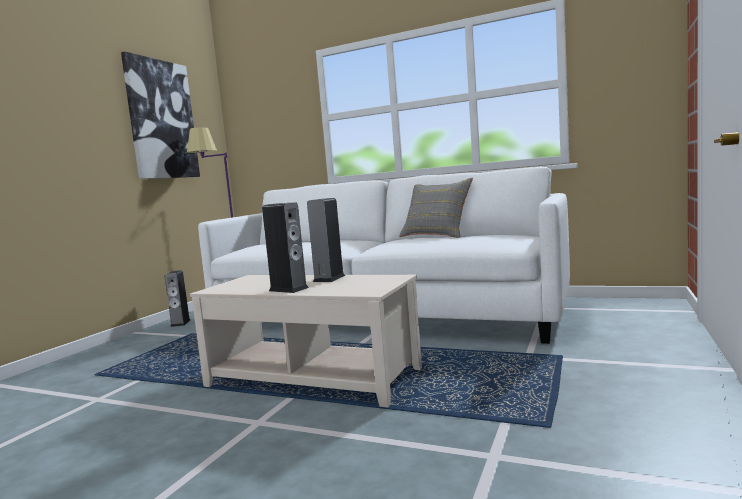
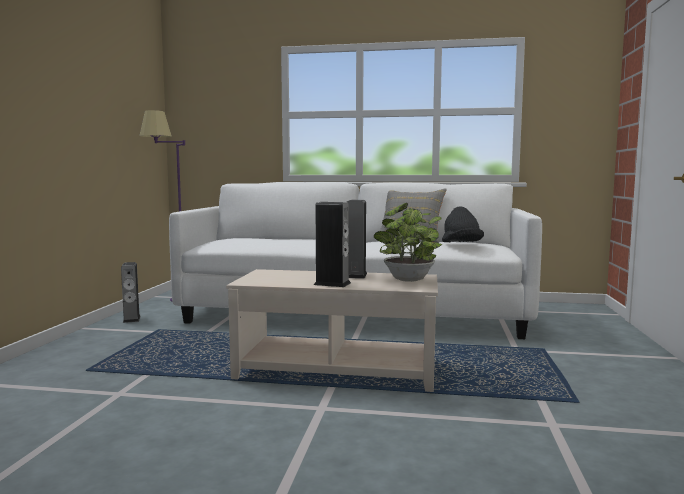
camera: 15 degrees left, 0 degrees up
(161, 119) = (116, 97): picture -> none
(372, 282) = (407, 280): none -> potted plant
(477, 239) = (461, 245): none -> black hat

